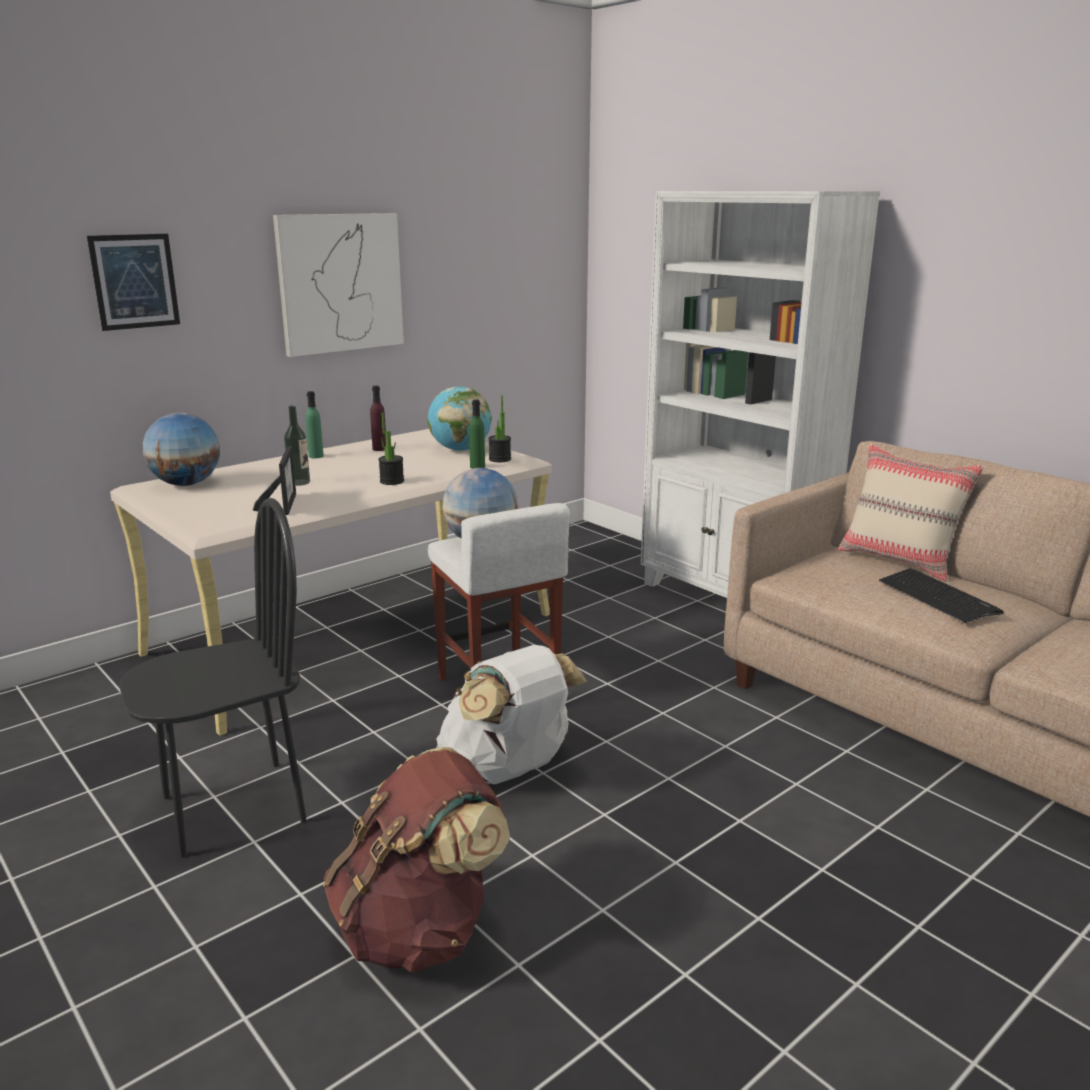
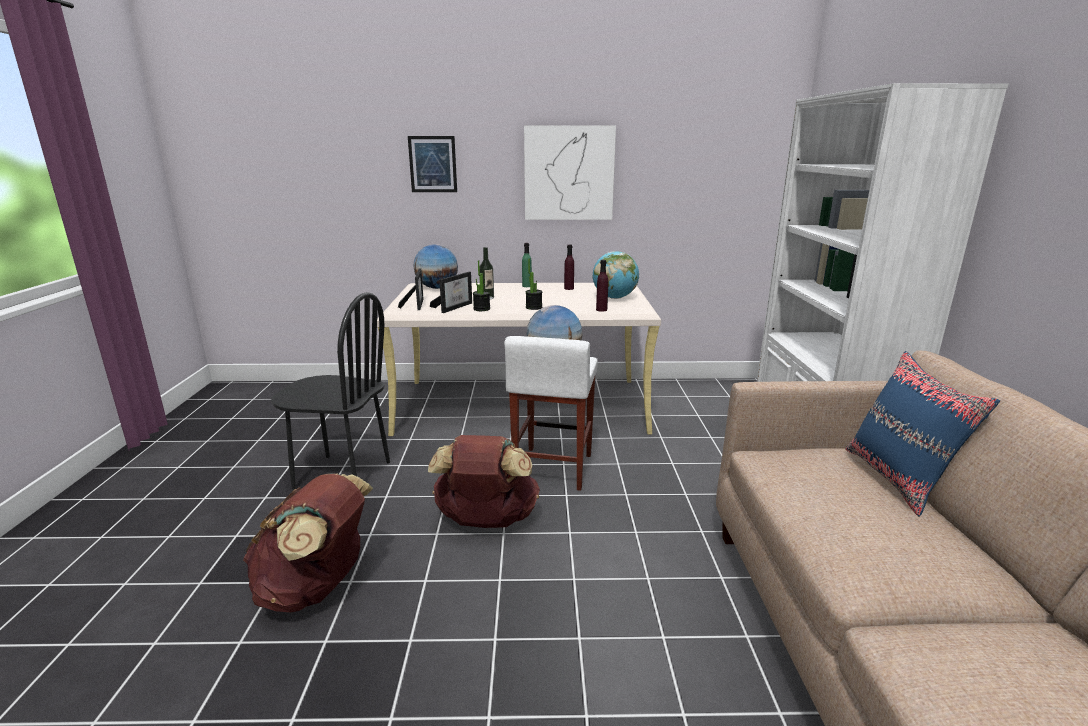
camera: 40 degrees right, 0 degrees up
(215, 513) = (416, 304): none -> picture frame
(477, 467) = (601, 310): green bottle -> purple bottle
(500, 459) = (626, 308): potted plant -> potted plant (481, 309)
(508, 771) = (486, 521): white backpack -> brown backpack
(899, 561) = (898, 479): beige pillow -> blue pillow
(938, 597) = (870, 525): keyboard -> none

